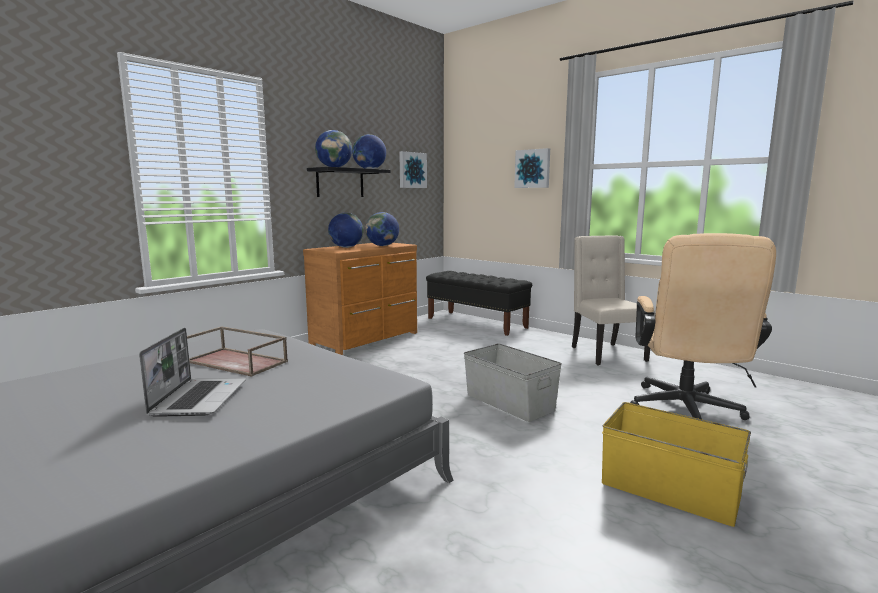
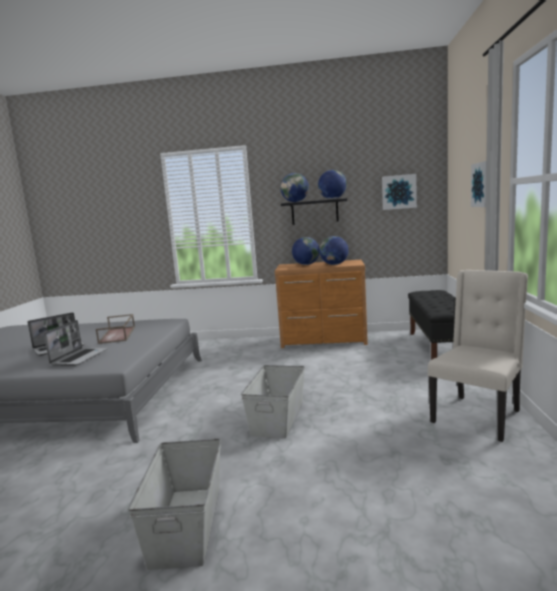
camera: 55 degrees right, 0 degrees up
(300, 393) = (79, 357): none -> laptop
(668, 489) = (188, 524): yellow storage box -> grey storage box
(686, 412) = (376, 498): beige office chair -> none

